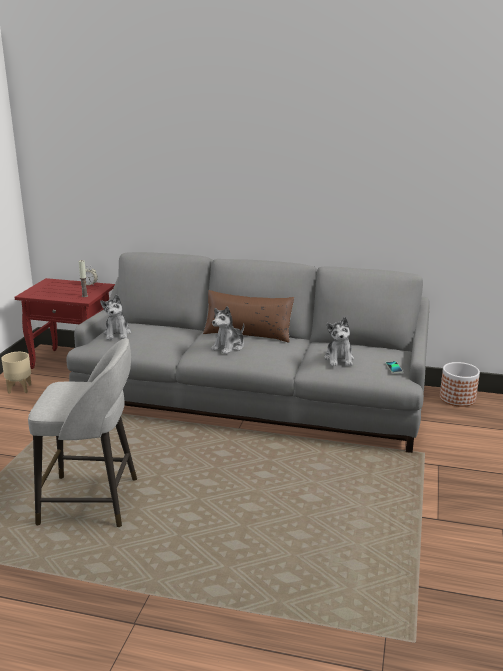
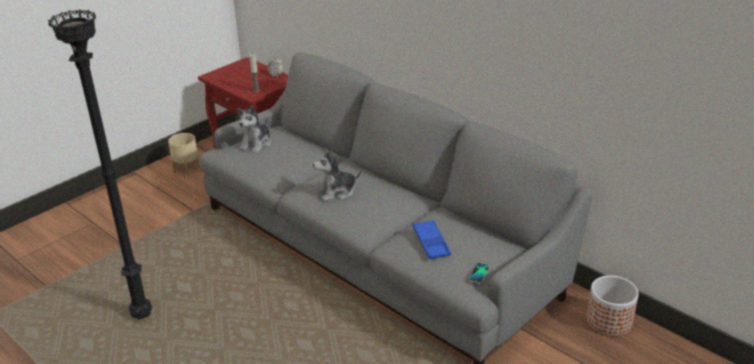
camera: 30 degrees right, 10 degrees up
(92, 501) = (140, 317): grey stool -> black floor lamp
(248, 334) = (375, 179): brown pillow -> none
(339, 359) = (431, 243): plush toy -> blue tray

